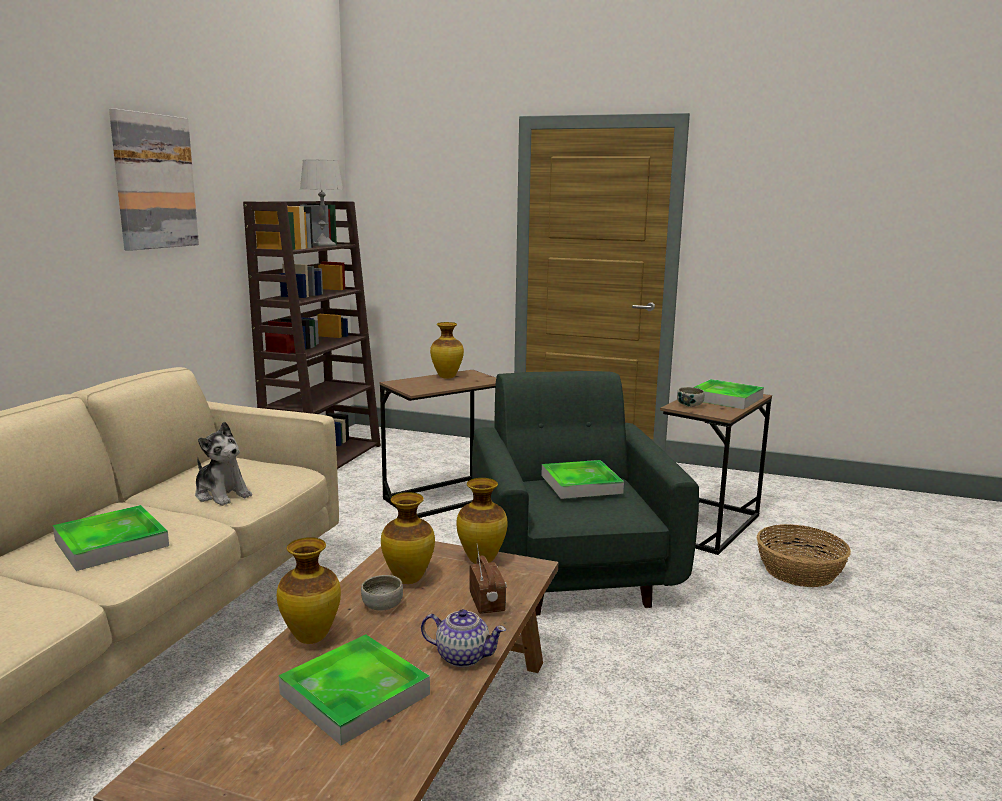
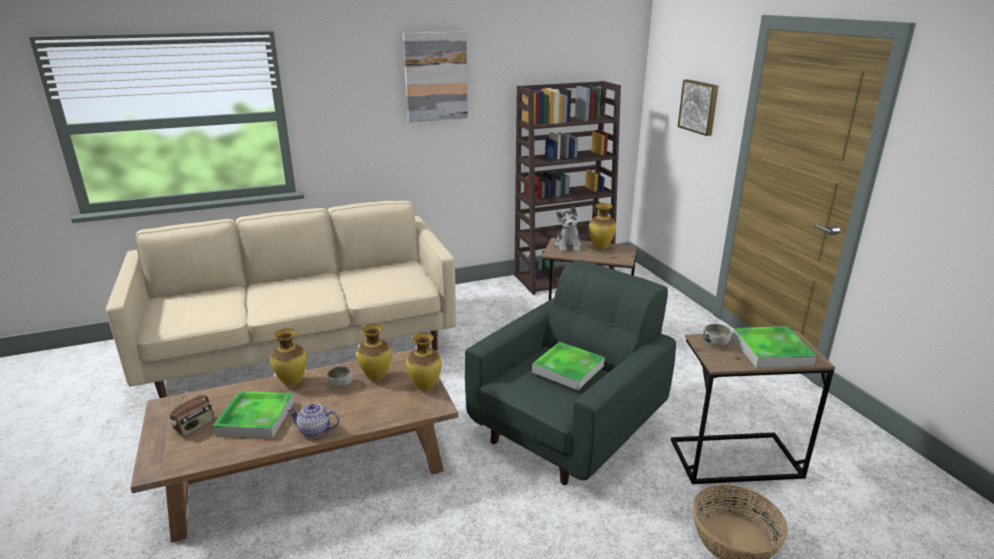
camera: 50 degrees right, 10 degrees up
(111, 543) = (290, 294): tray -> none
(222, 494) = (369, 286): plush toy -> plush toy (568, 246)
(324, 245) = (585, 120): grey table lamp -> none
(447, 220) = (699, 107): none -> picture
(462, 656) = (315, 430): teapot -> teapot turned 120 degrees clockwise
(487, 603) = (378, 412): radio -> radio (195, 426)

